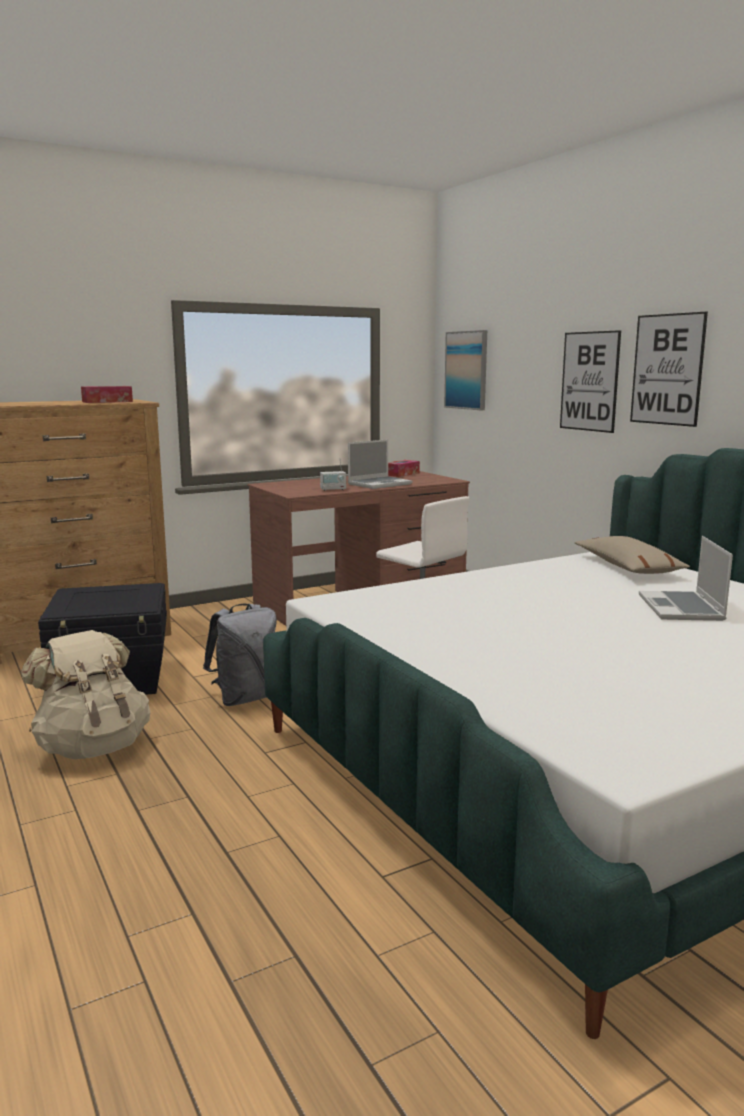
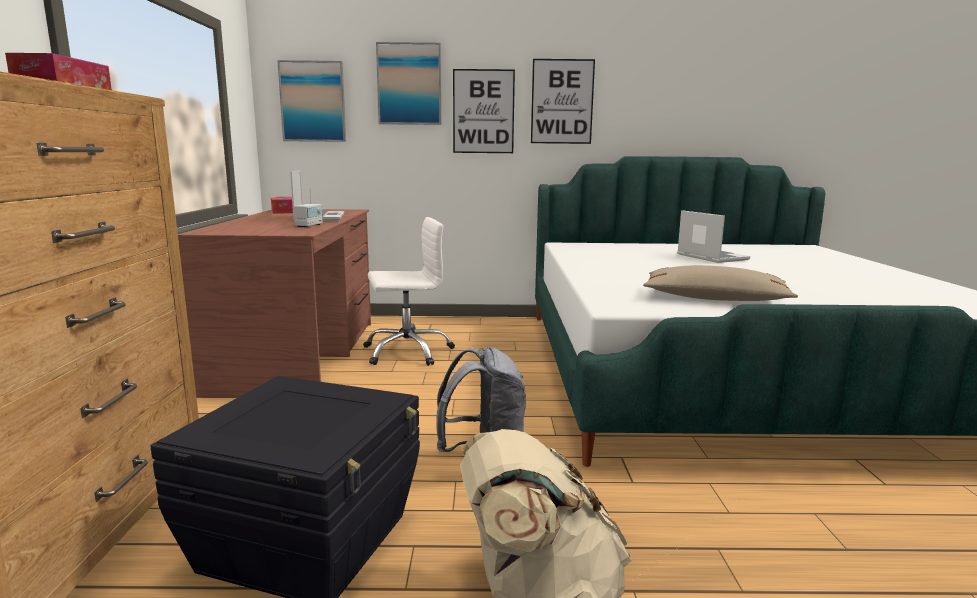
camera: 60 degrees left, 0 degrees up
(531, 351) = (409, 84): none -> picture
(627, 567) = (602, 247): beige pillow -> beige pillow (714, 299)
(682, 608) = (710, 257): laptop -> laptop turned 150 degrees counterclockwise

